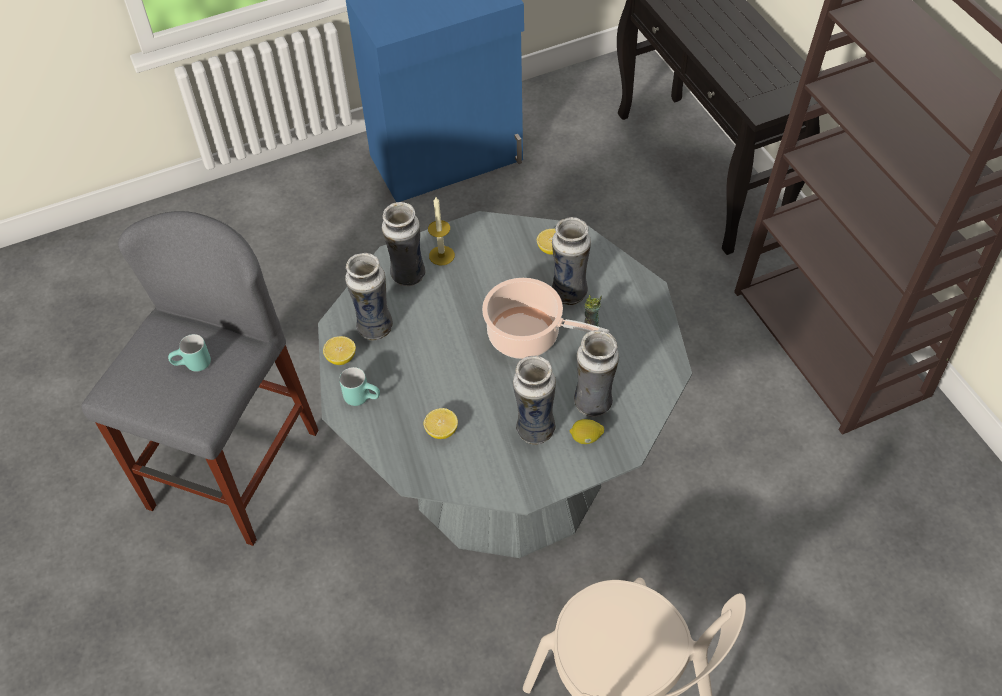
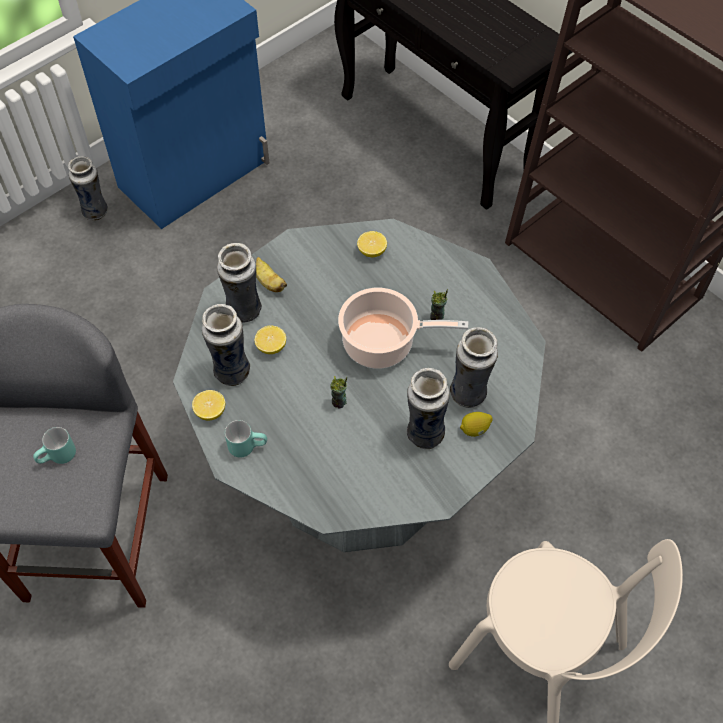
camera: 20 degrees left, 5 degrees up
(441, 255) = (269, 282): candle -> banana
(441, 431) = (337, 459): lemon -> lemon (271, 347)
(464, 379) = (339, 402): none -> cup
(569, 292) = (405, 290): vase -> vase (95, 211)

